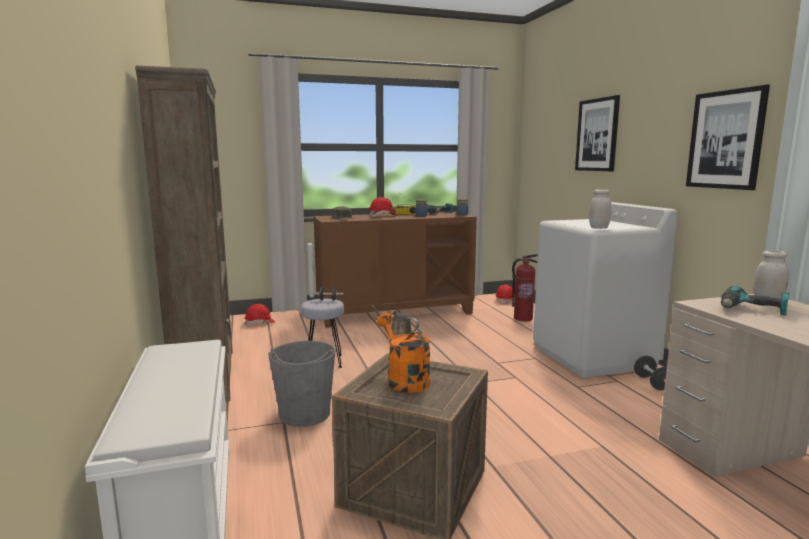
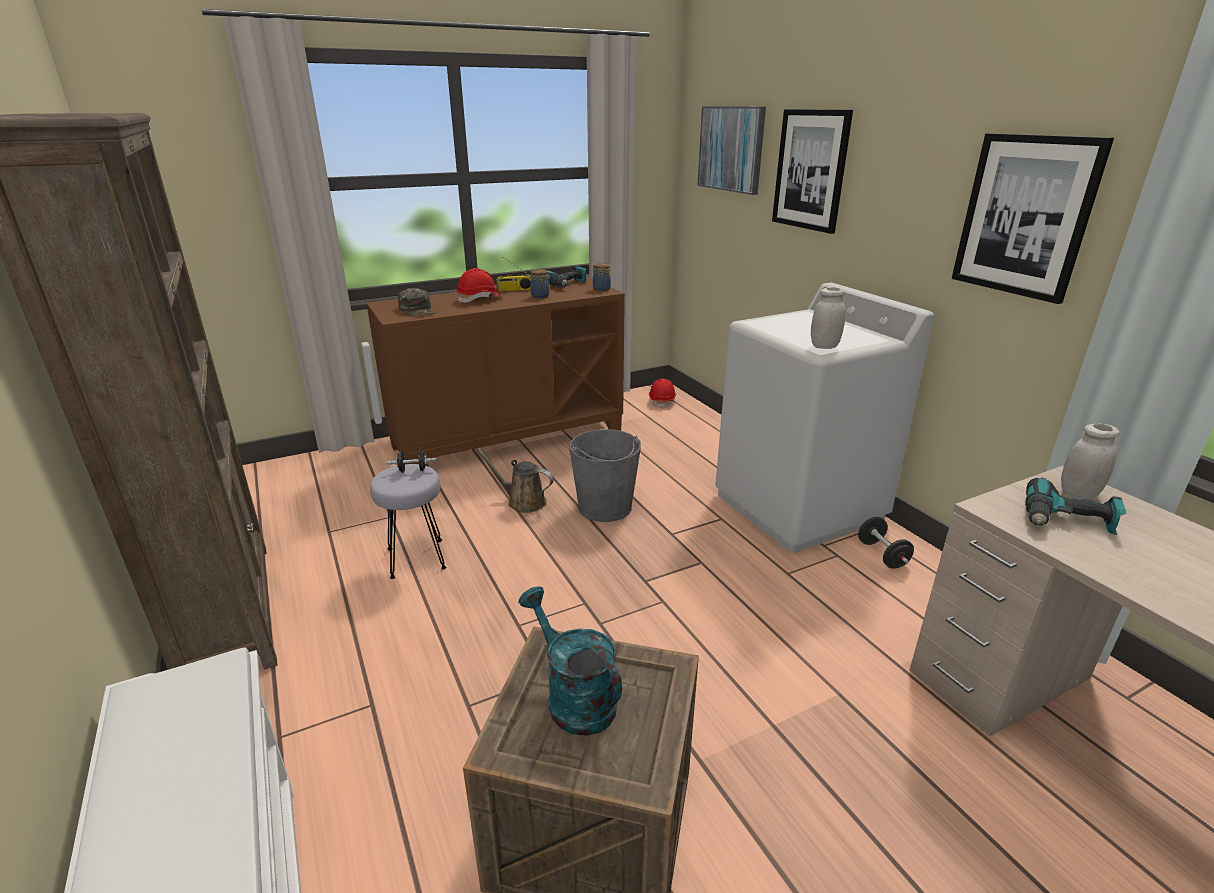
camera: 10 degrees left, 15 degrees up
(260, 323) = (302, 478): red hard hat -> none
(305, 414) = (403, 682): grey bucket -> grey bucket (605, 507)
(404, 379) = (573, 697): orange watering can -> turquoise watering can
(523, 318) = (692, 437): fire extinguisher -> none
(550, 130) = (731, 149): none -> picture

